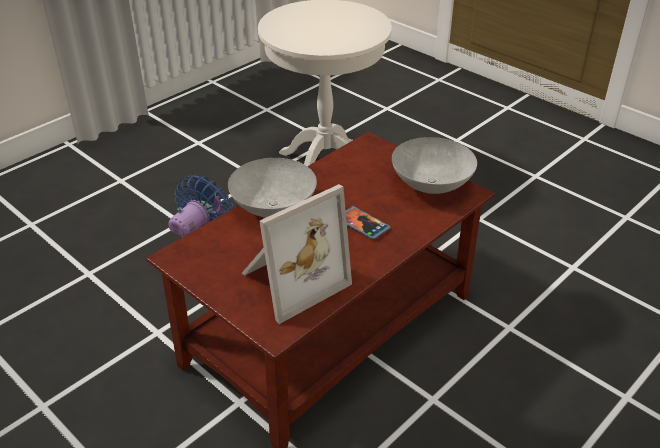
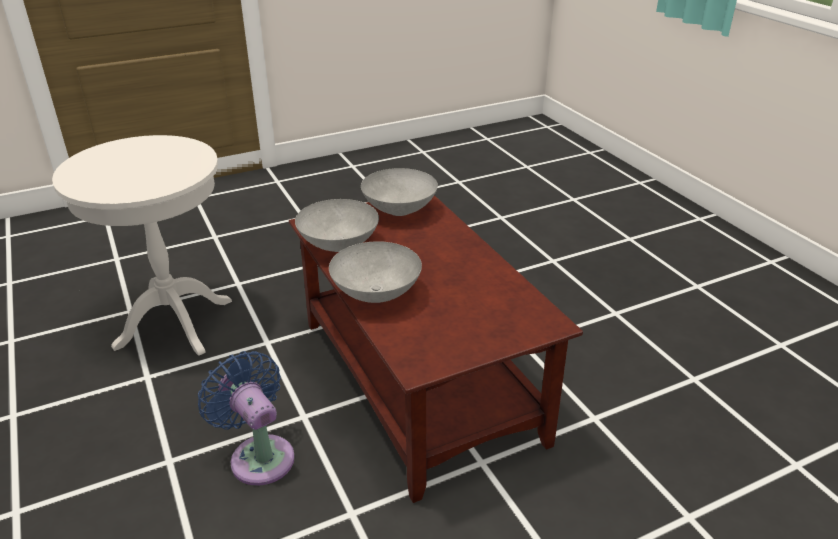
camera: 70 degrees left, 5 degrees down
(291, 280) = (488, 303): picture frame -> none
(342, 169) = (340, 245): none -> grey bowl
(362, 224) = (431, 252): phone -> none

